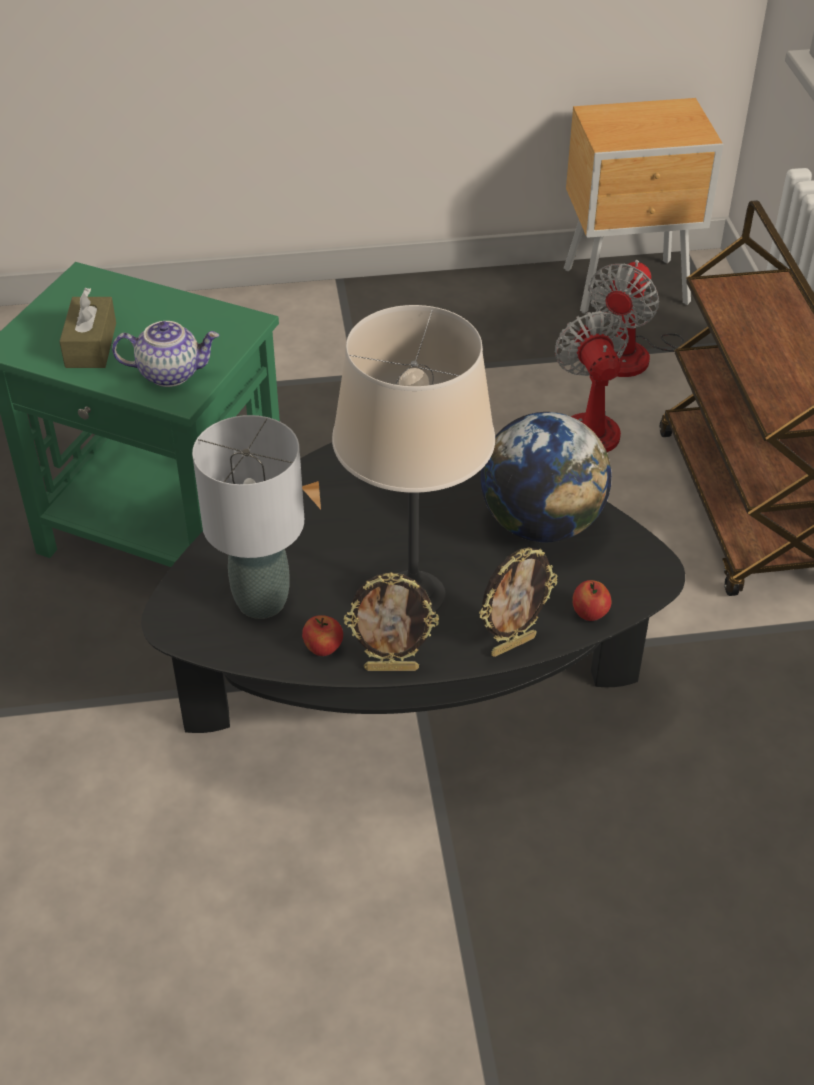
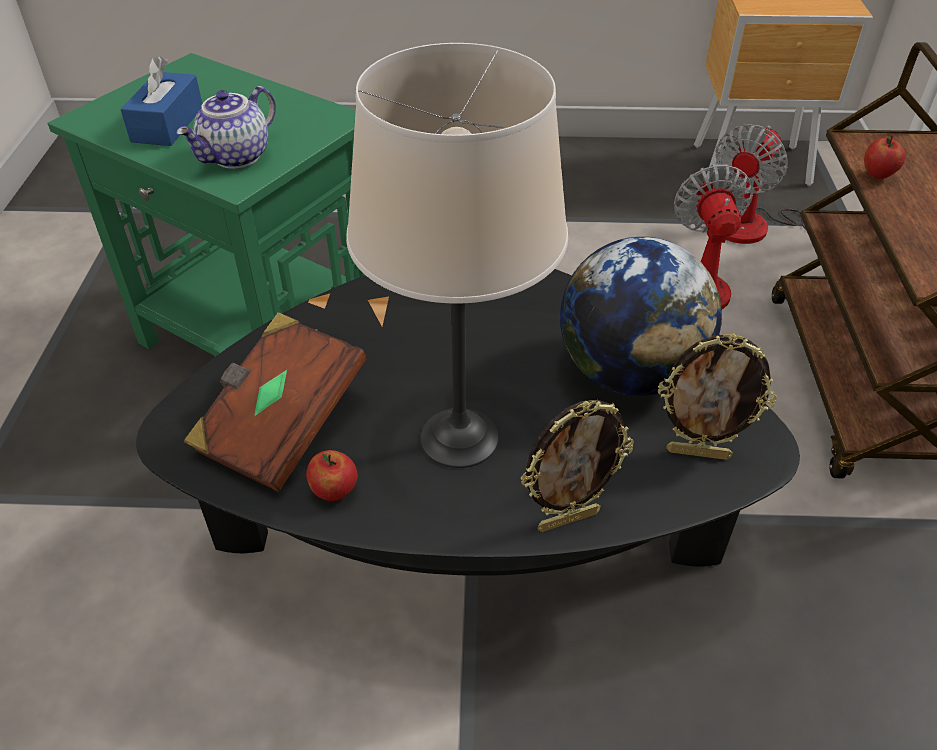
camera: 10 degrees right, 0 degrees up
(91, 345) = (167, 124): brown tissue box -> blue tissue box
(170, 373) = (237, 157): teapot -> teapot turned 120 degrees clockwise
(260, 602) = (280, 423): grey table lamp -> brown book
(391, 668) = (410, 528): picture frame -> picture frame (698, 452)
(590, 614) = (672, 492): apple -> apple (878, 174)

